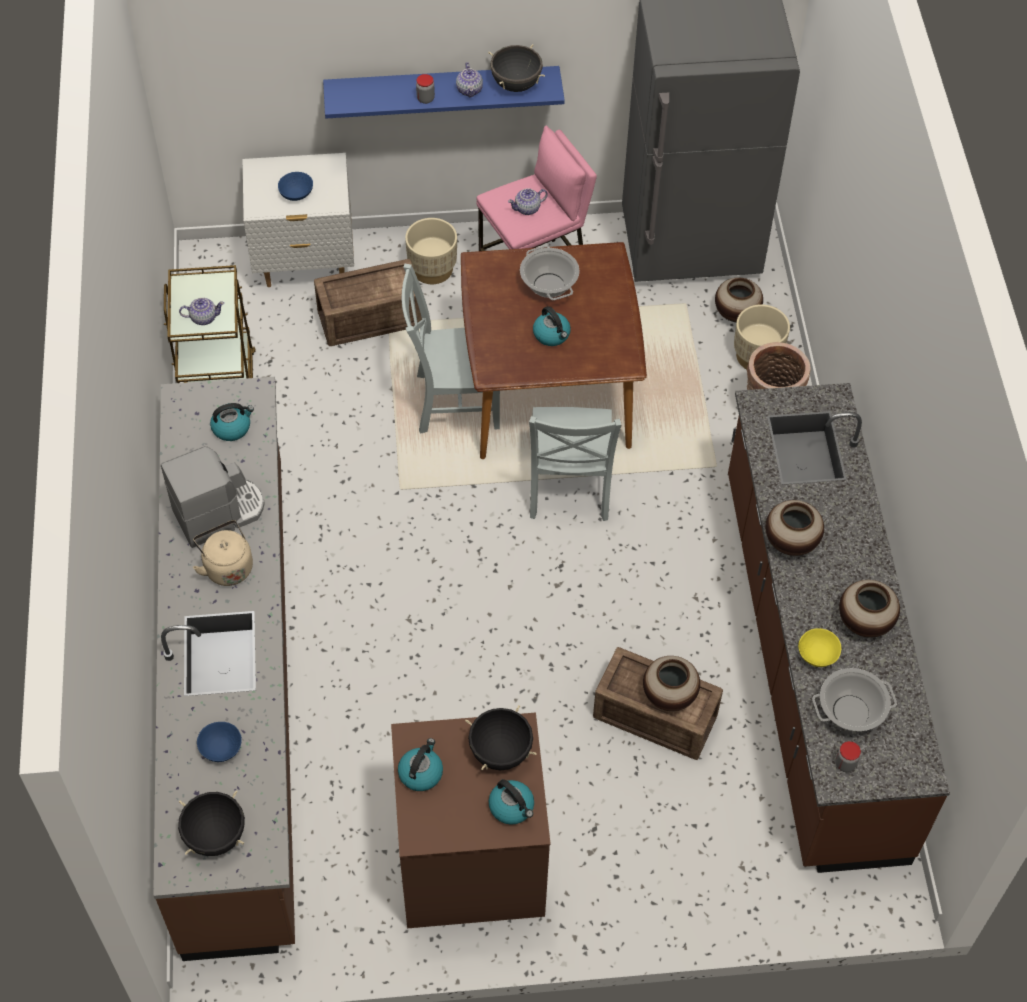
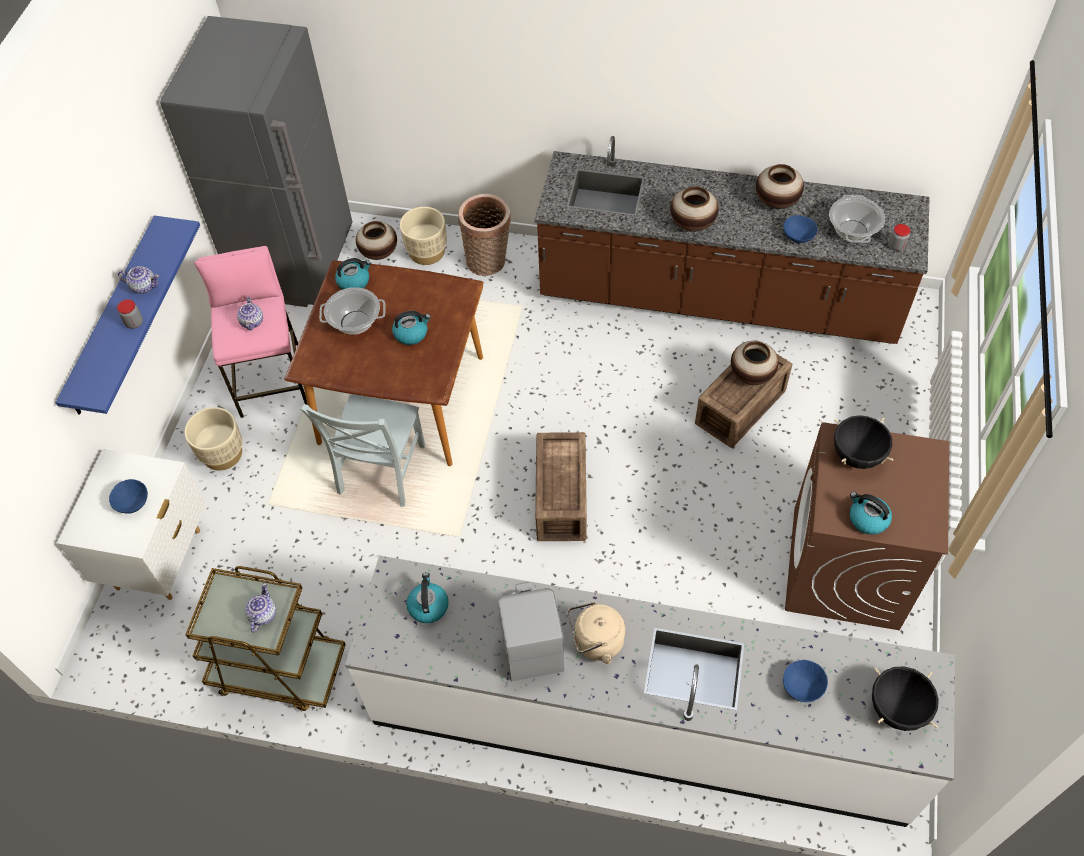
camera: 70 degrees left, 0 degrees up
(239, 695) = (640, 721): brown counter -> white counter
(368, 317) = (252, 518): crate -> crate (559, 500)
(512, 807) = (911, 459): kettle -> kettle (354, 281)
(516, 84) = (158, 251): black cooking pot -> none
(568, 489) = (507, 410): grey chair -> none
(817, 654) = (798, 236): yellow bowl -> blue bowl

